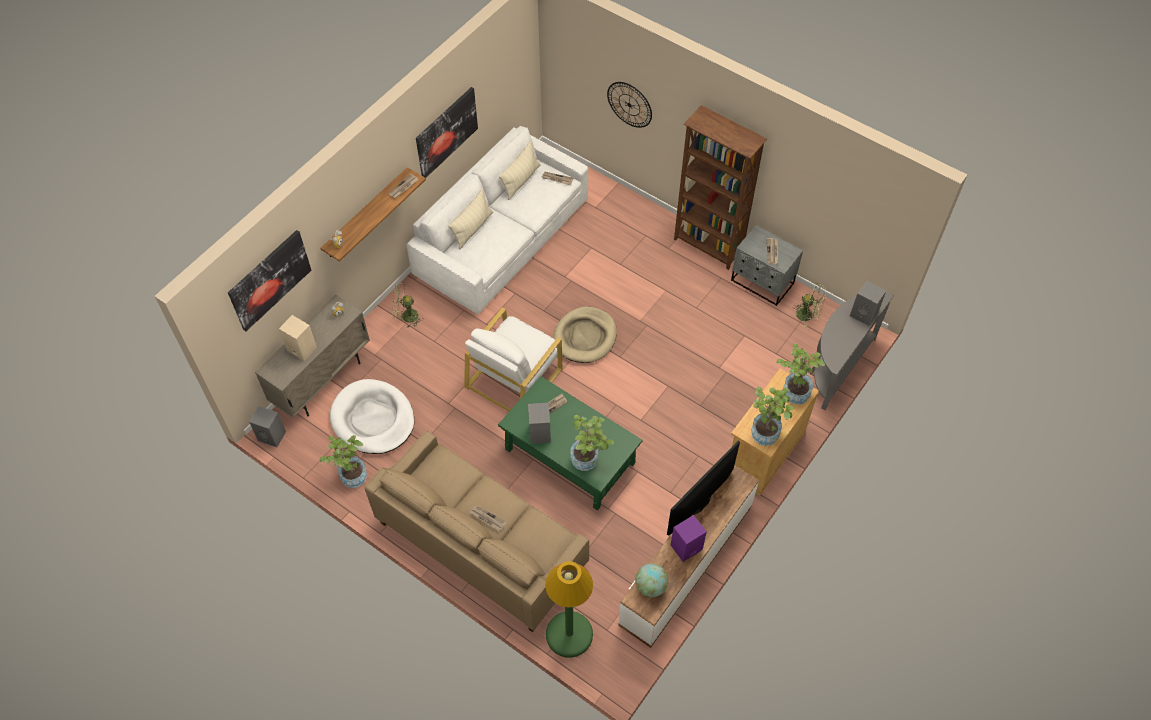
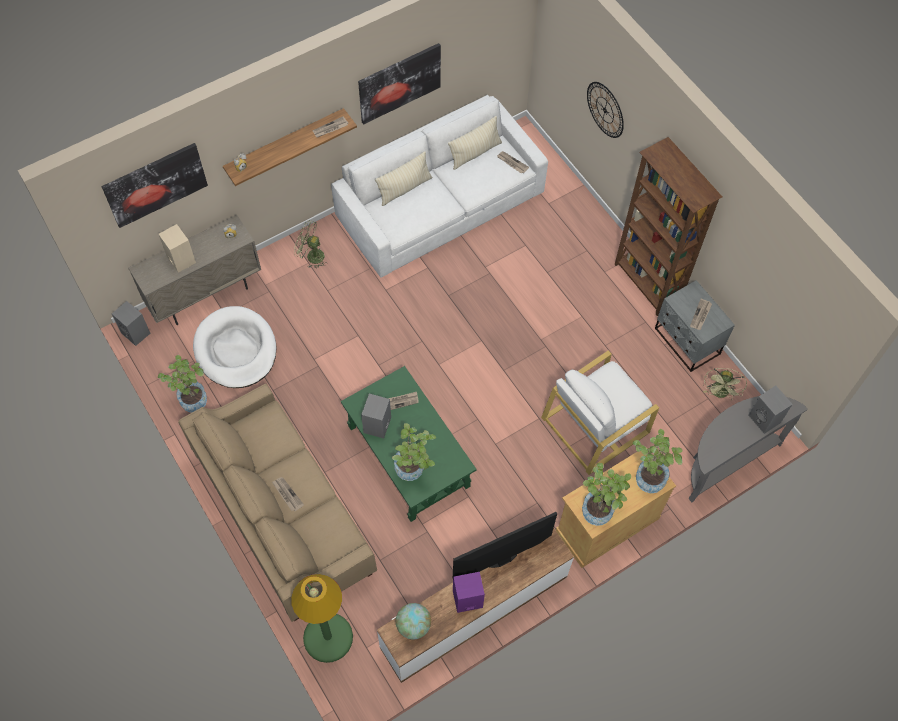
camera: 20 degrees right, 5 degrees up
(514, 377) = (389, 354): white armchair -> white armchair (596, 424)
(585, 337) = (478, 337): beige dog bed -> none
(808, 315) = (720, 394): green fan -> green fan turned 60 degrees clockwise

